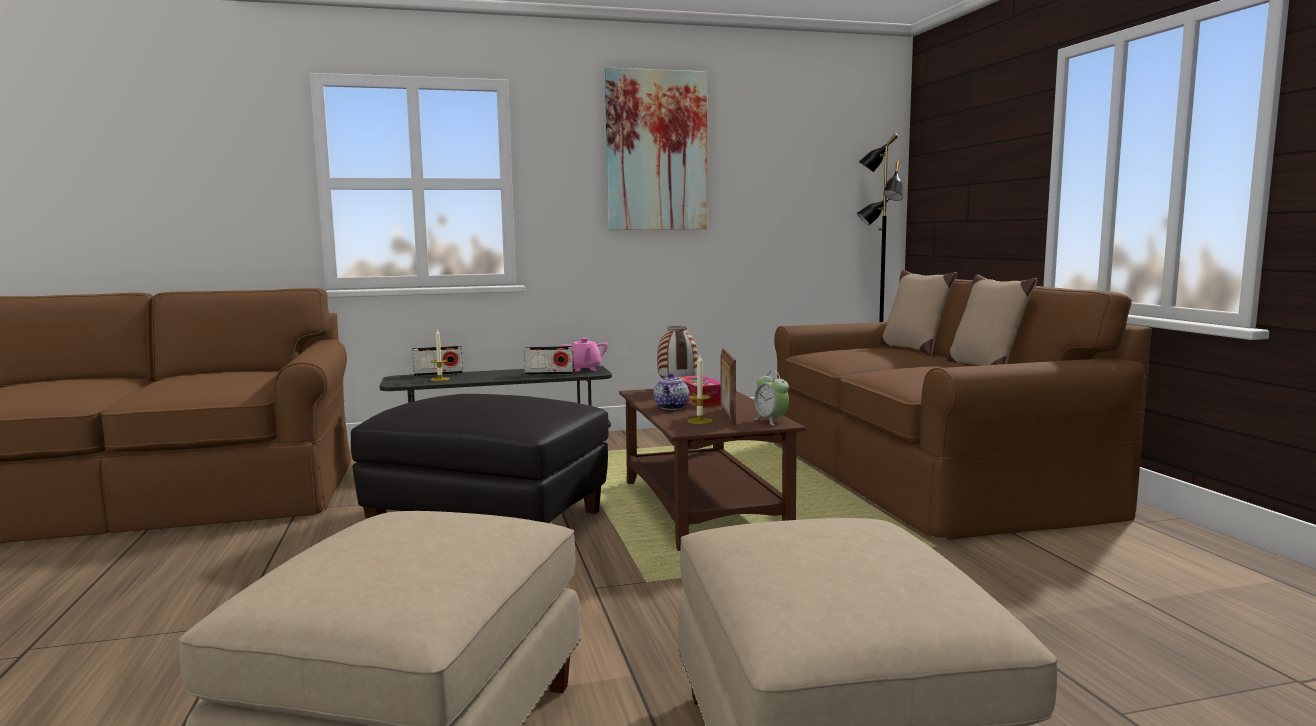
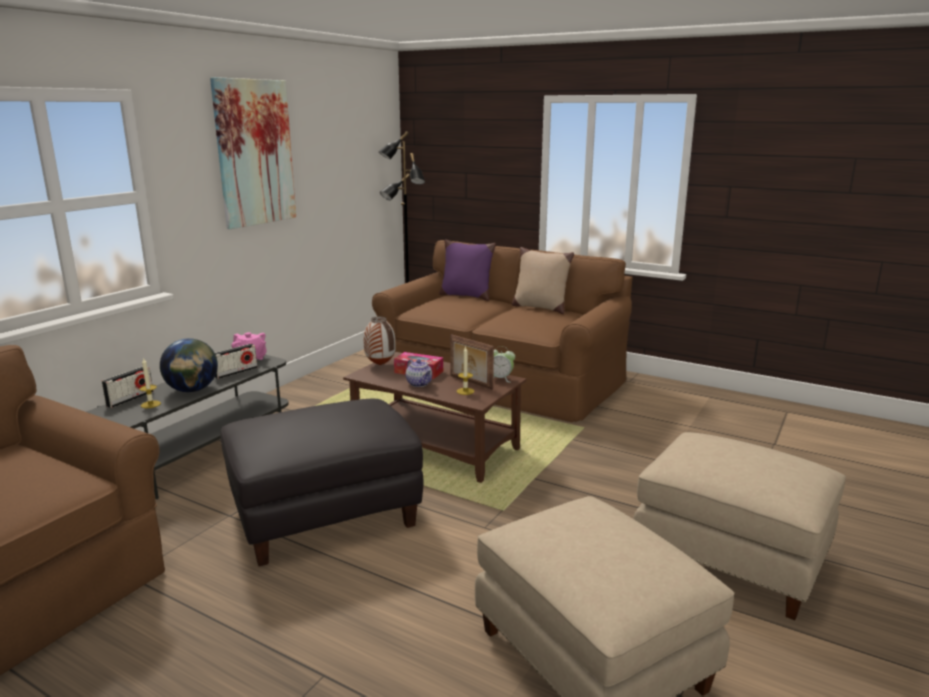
camera: 45 degrees left, 10 degrees up
(488, 377) = (192, 390): none -> globe
(913, 349) = (466, 296): beige pillow -> purple pillow

